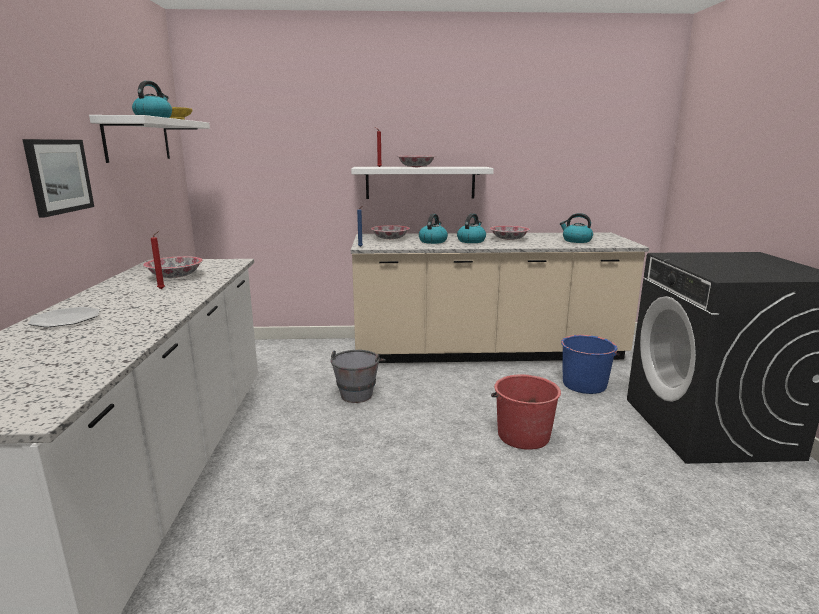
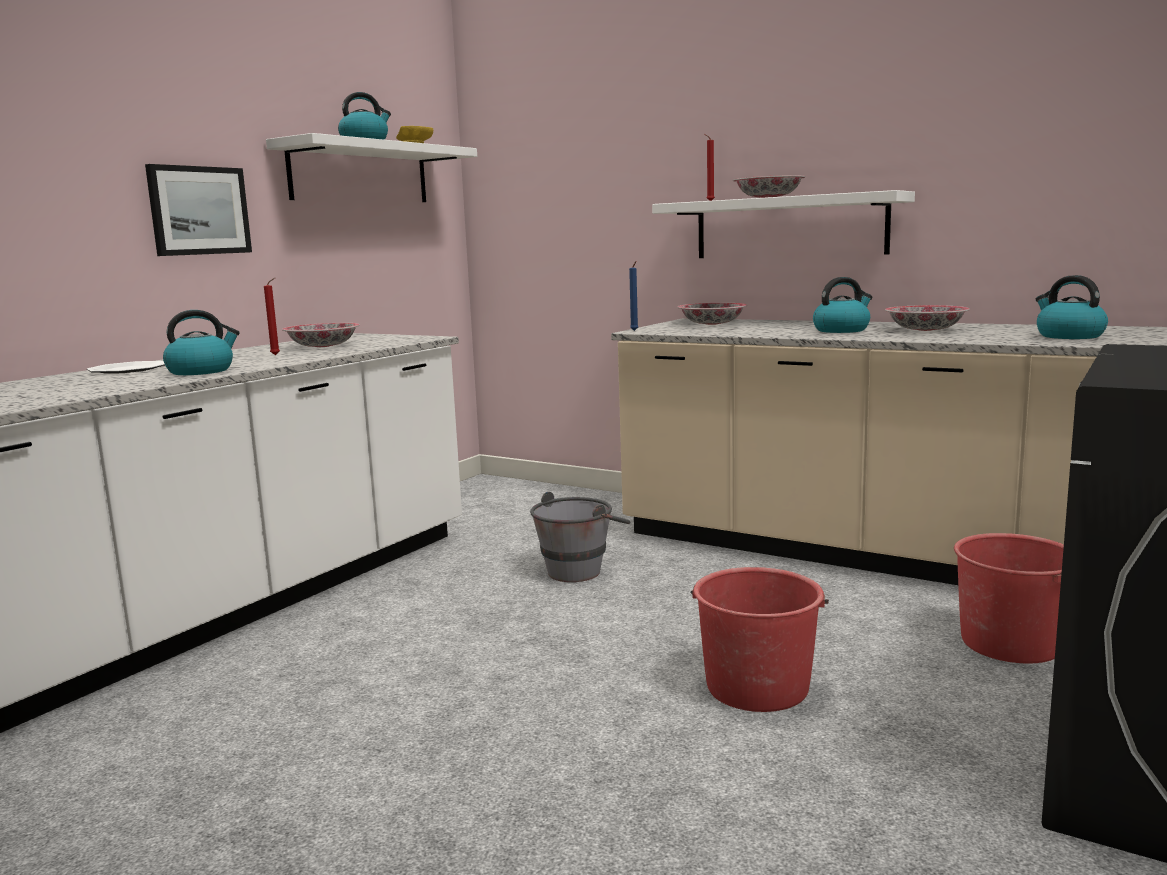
camera: 35 degrees right, 5 degrees down
(433, 241) = (771, 328): kettle -> kettle (201, 371)
(584, 384) = (1012, 643): blue bucket -> red bucket

